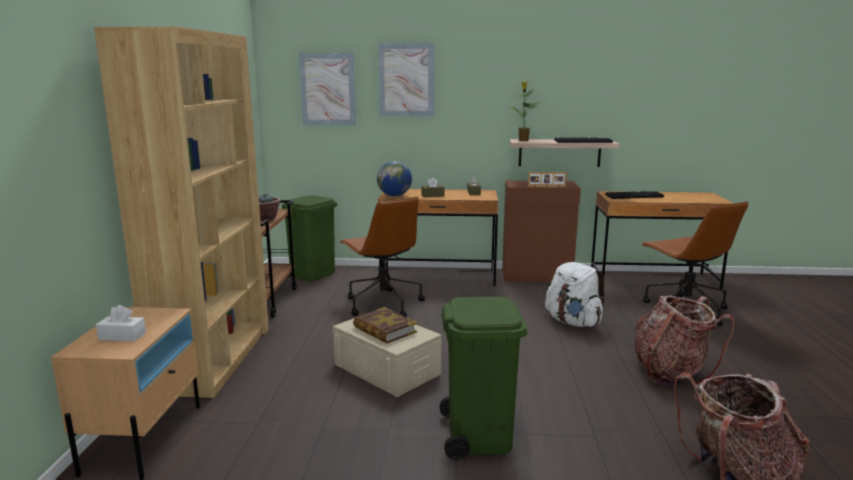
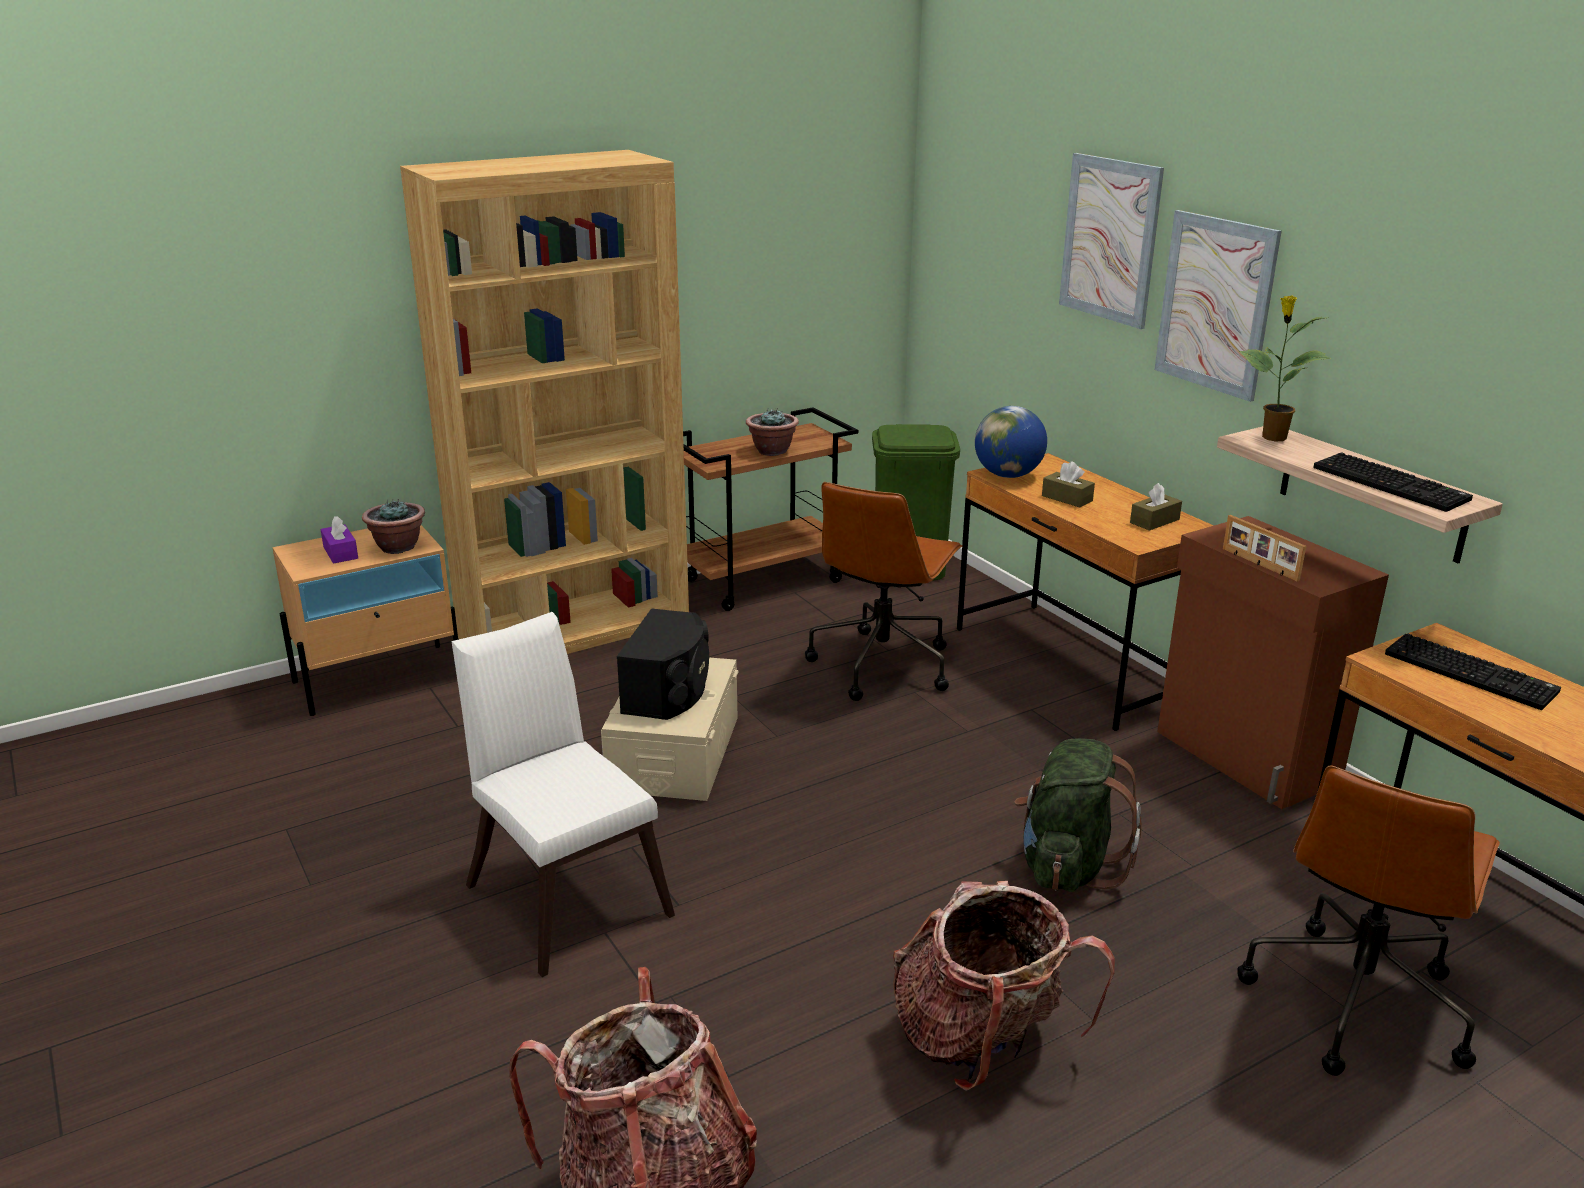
camera: 55 degrees right, 10 degrees up
(122, 336) = (340, 553): white tissue box -> purple tissue box
(157, 319) = (397, 547): none -> potted plant
(328, 89) = (996, 231): picture -> picture (1215, 304)
(384, 330) = (668, 691): book -> black speaker
(478, 435) = (565, 892): green trash can -> white chair
(573, 322) = (1067, 866): white backpack -> green backpack

